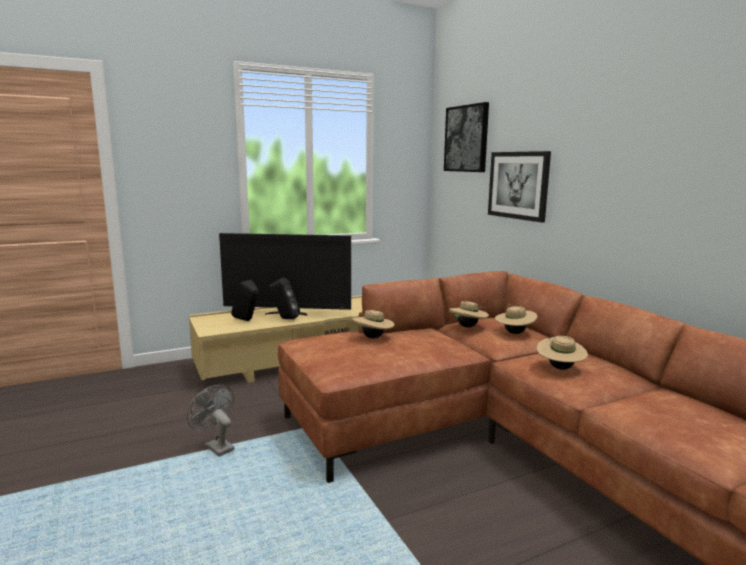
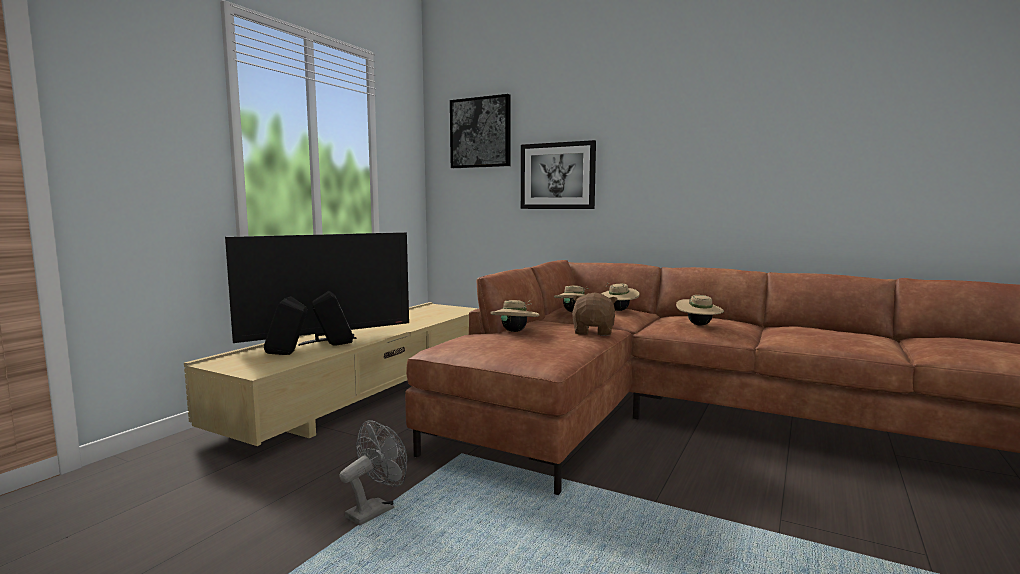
camera: 35 degrees left, 5 degrees down
(216, 446) = (375, 510): grey fan -> grey fan turned 120 degrees clockwise
(440, 352) = (594, 332): none -> brown plush toy

